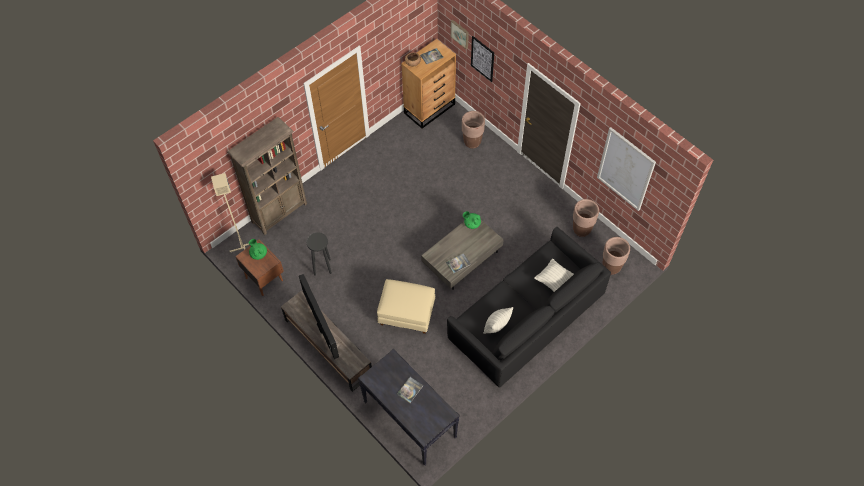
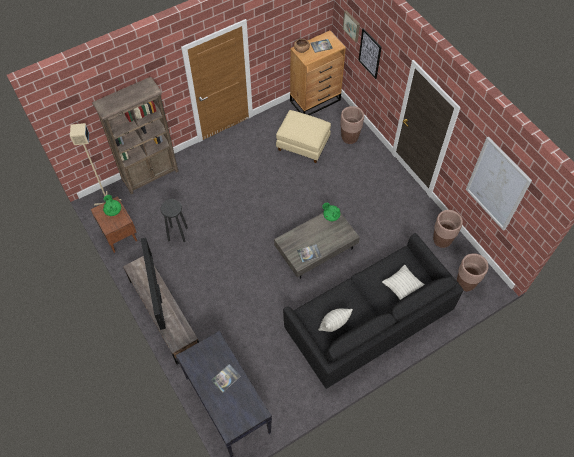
camera: 10 degrees right, 0 degrees up
(407, 313) = (249, 294): beige ottoman -> beige ottoman (303, 145)

